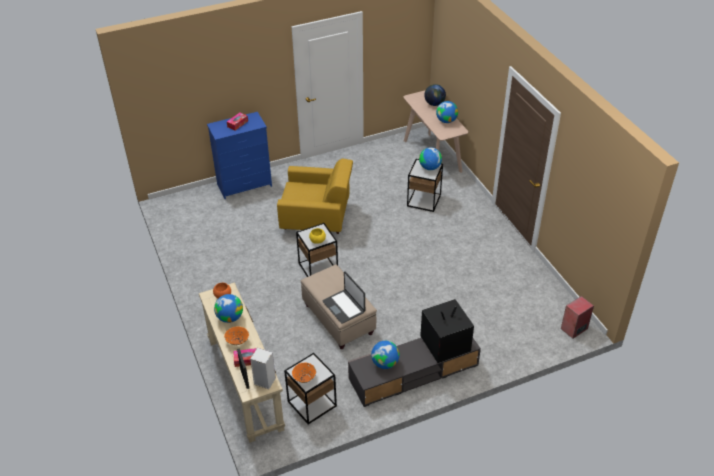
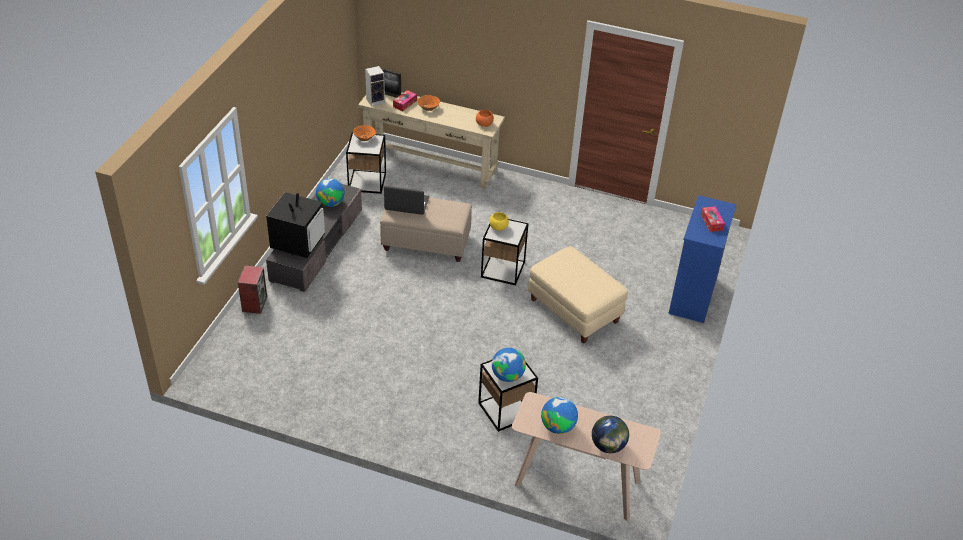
camera: 130 degrees right, 0 degrees up
(230, 317) = (456, 116): globe -> none
(317, 219) = (573, 311): yellow armchair -> beige ottoman
(574, 329) = (207, 370): speaker -> speaker (254, 303)

